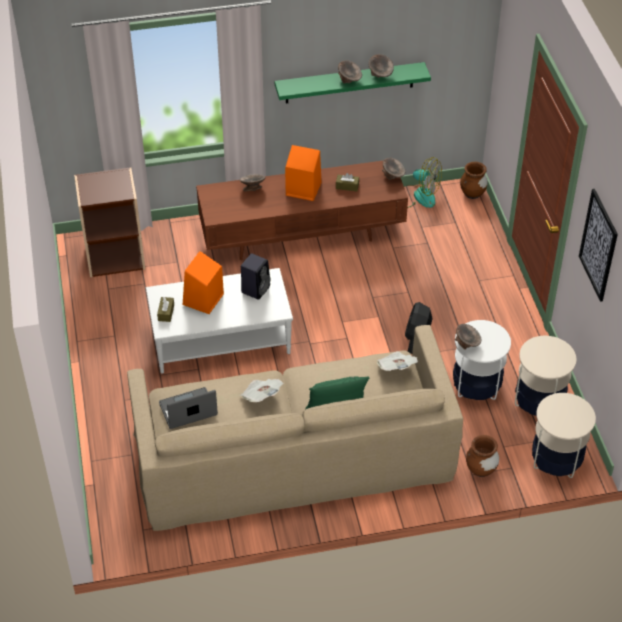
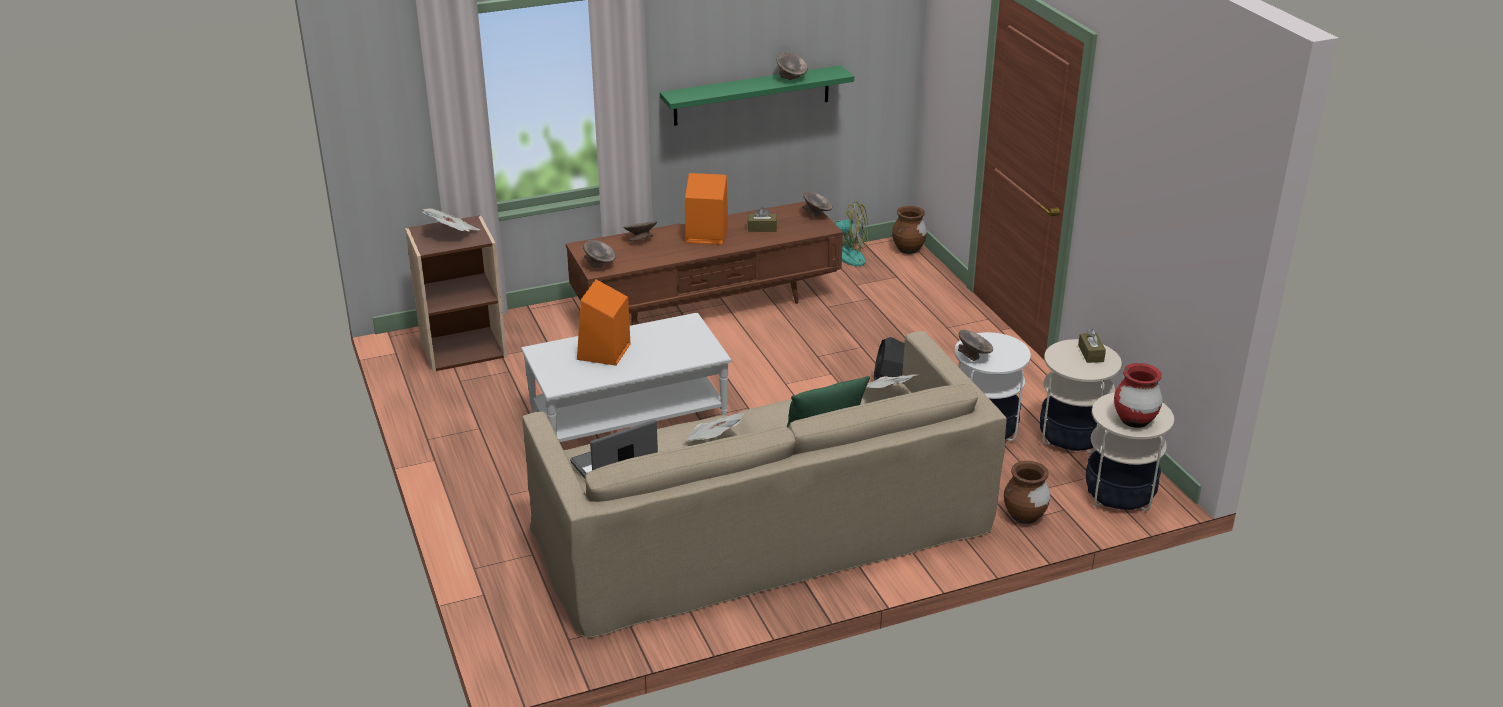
camera: 10 degrees left, 15 degrees down
(107, 185) = (452, 233): none -> newspaper
(166, 313) = (556, 369): brown tissue box -> brown tissue box (1090, 353)
(256, 289) = (672, 335): black speaker -> none
(349, 81) = (754, 85): grey bowl -> grey bowl (599, 265)
(564, 422) = (1134, 421): none -> red vase
(598, 245) = (1137, 181): picture -> none

